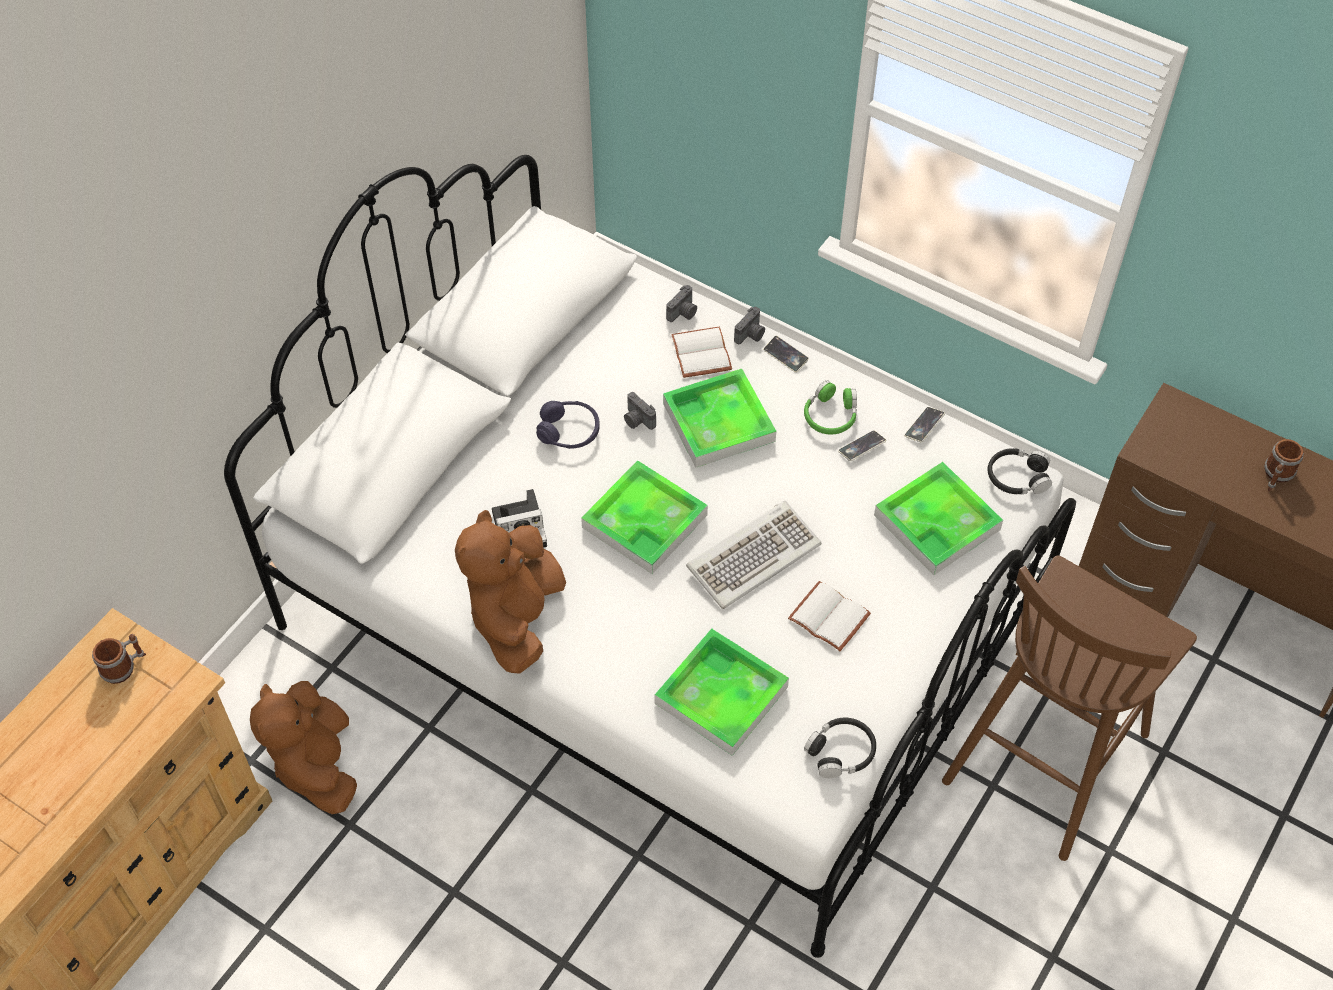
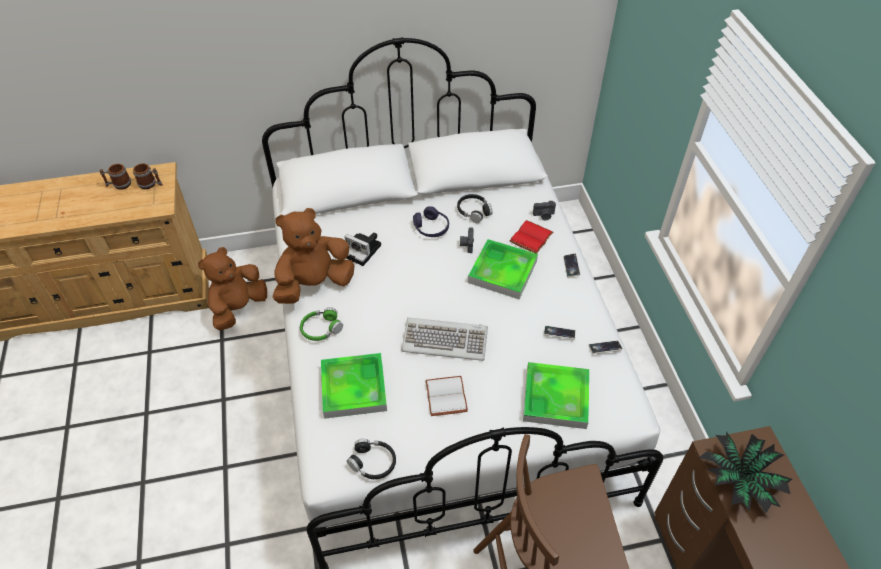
camera: 45 degrees right, 5 degrees down
(644, 521) = (416, 287): tray -> none
(703, 354) = (532, 238): white book -> red book
(750, 335) = (565, 246): camera -> none
(830, 415) = (561, 308): green headphones -> green headphones (321, 329)
(1017, 477) = (627, 411): black headphones -> black headphones (474, 211)
(1192, 461) = (738, 481): none -> potted plant
(1276, 476) = (789, 534): mug -> mug (119, 185)

